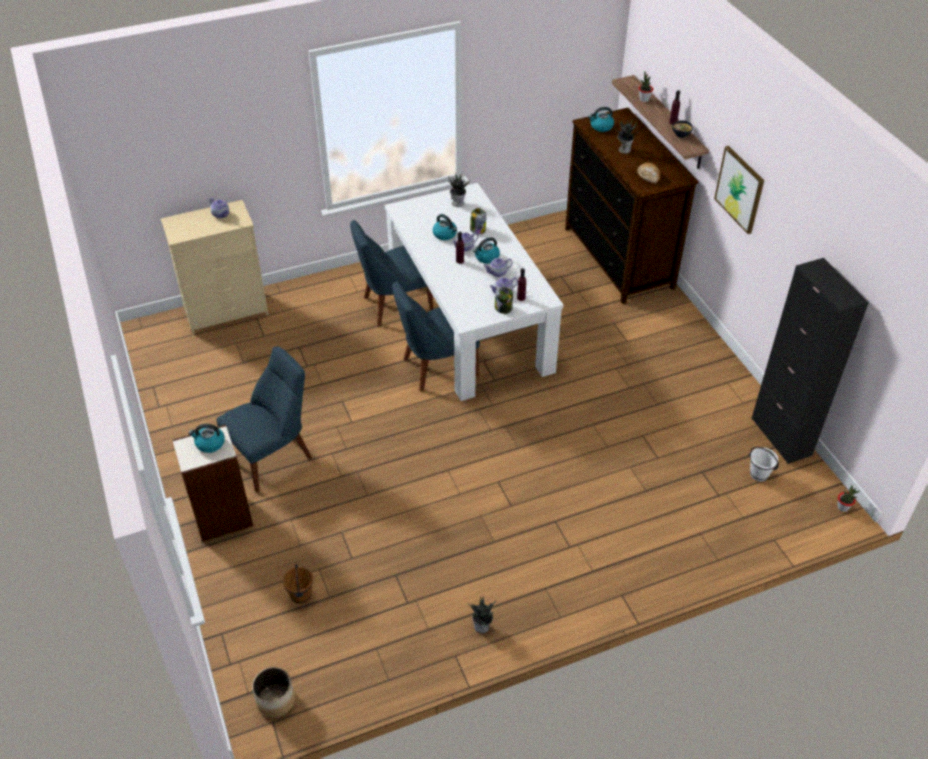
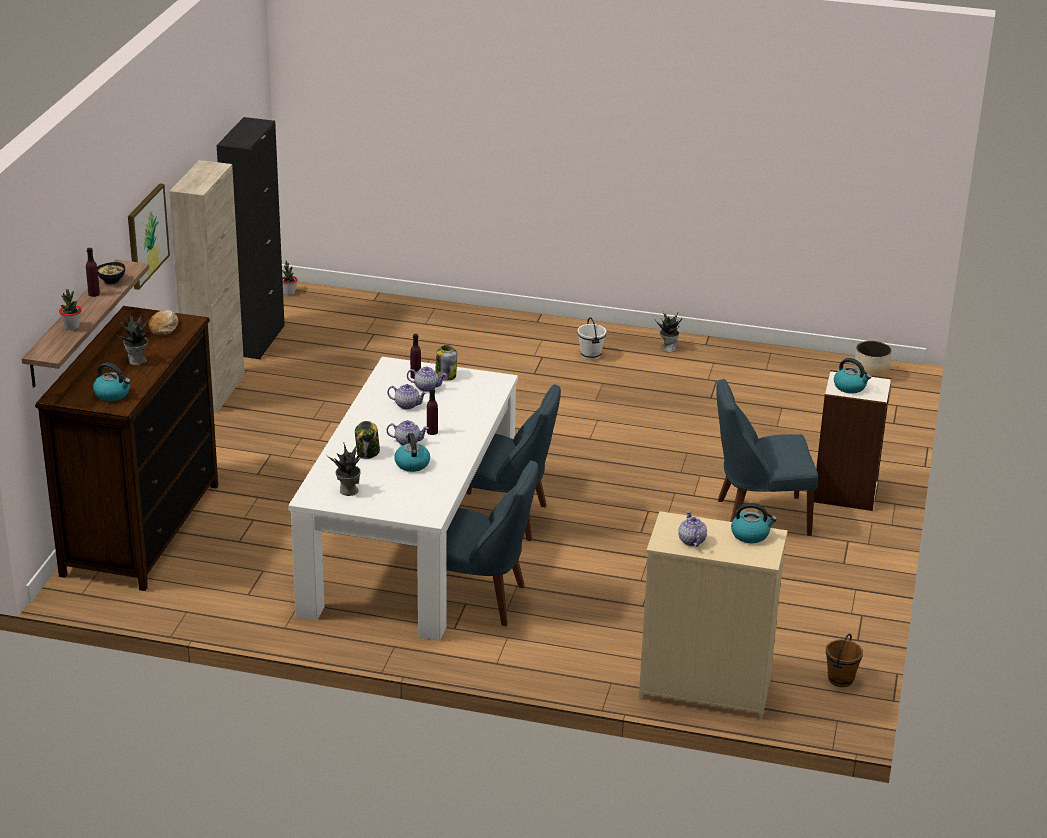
camera: 145 degrees left, 15 degrees down
(300, 595) = (806, 417): brown bucket -> brown bucket (841, 680)
(486, 257) = (398, 423): kettle -> kettle (750, 535)
(731, 372) = (215, 392): none -> beige cabinet
(758, 474) = (319, 330): white bucket -> white bucket (591, 356)

